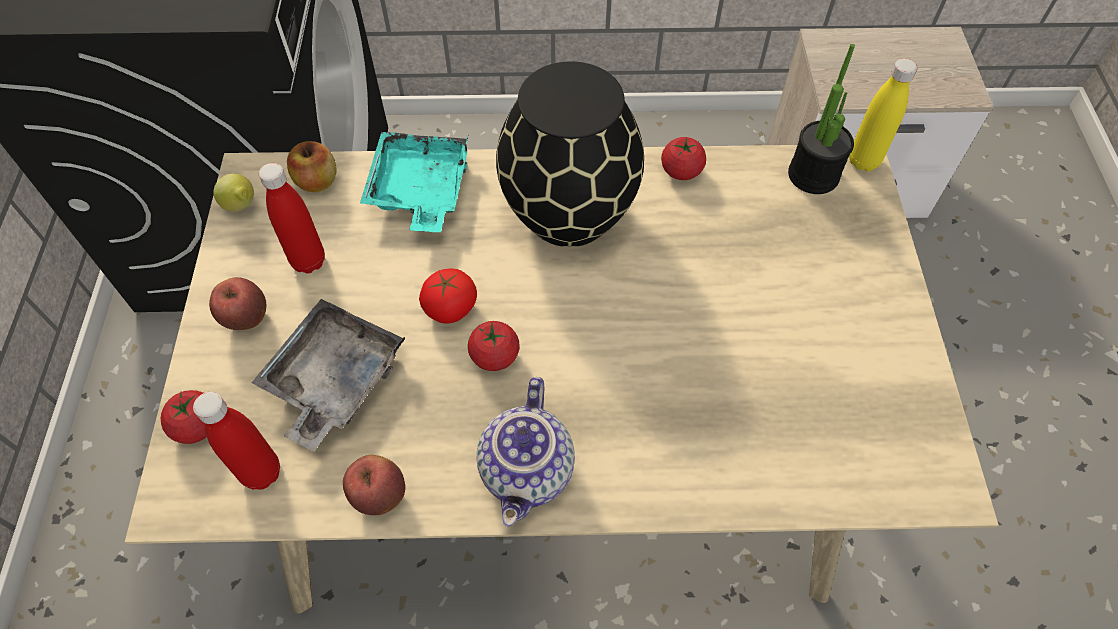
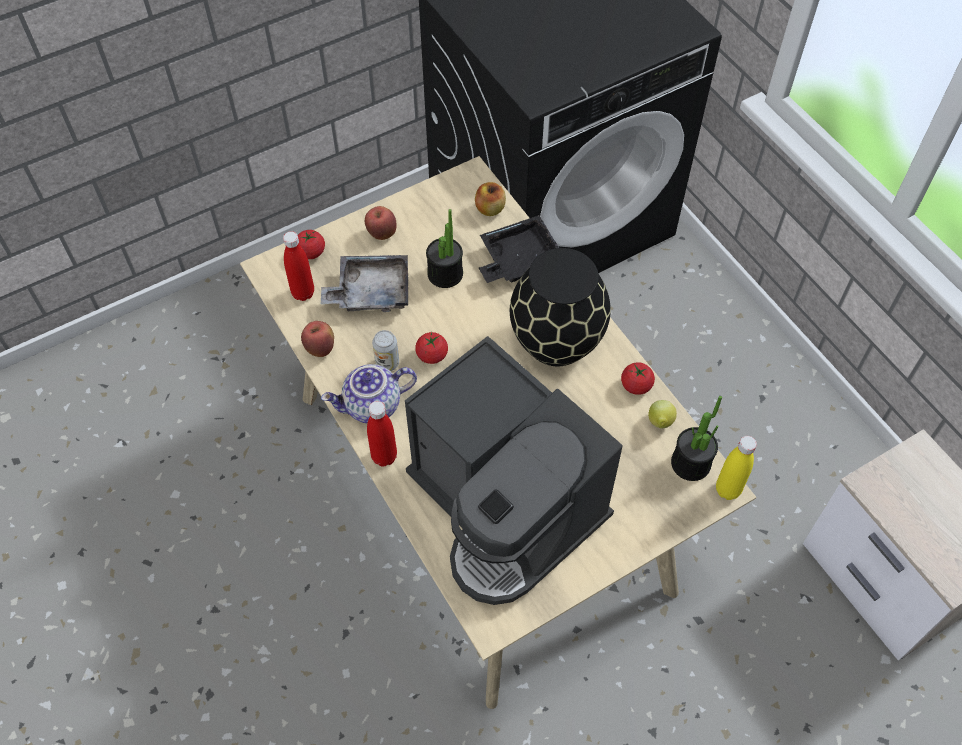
camera: 60 degrees right, 0 degrees up
(242, 207) = (448, 187): lemon -> lemon (660, 423)
(308, 261) = (434, 237): red bottle -> red bottle (384, 456)
(377, 278) = (445, 274): none -> potted plant
(419, 191) = (519, 259): turquoise tray -> black tray
(451, 308) = (449, 318): tomato -> none
(469, 417) = (387, 363): none -> can
(782, 385) = (506, 507): none -> coffee machine

